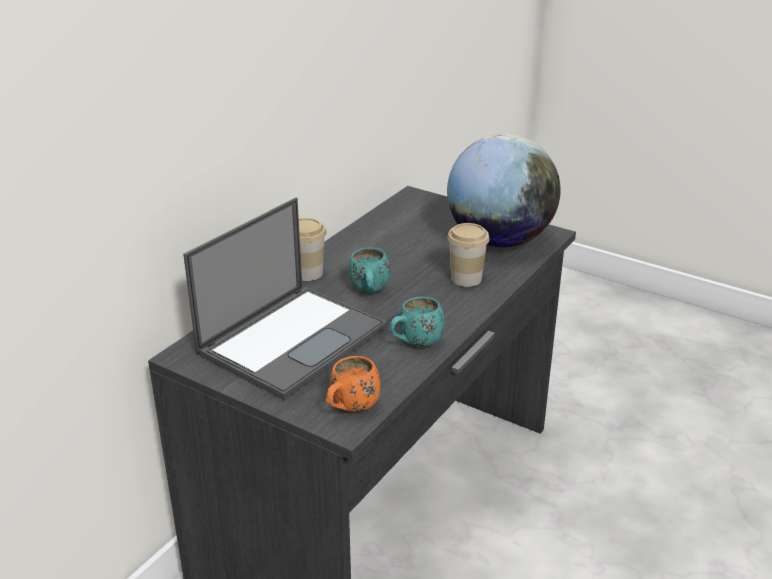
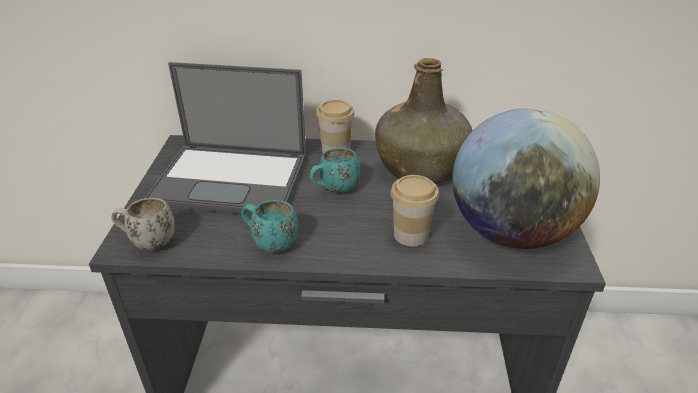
camera: 60 degrees right, 5 degrees up
(351, 409) = (147, 241): orange mug -> white mug
(381, 243) = (421, 167): none -> green bottle

